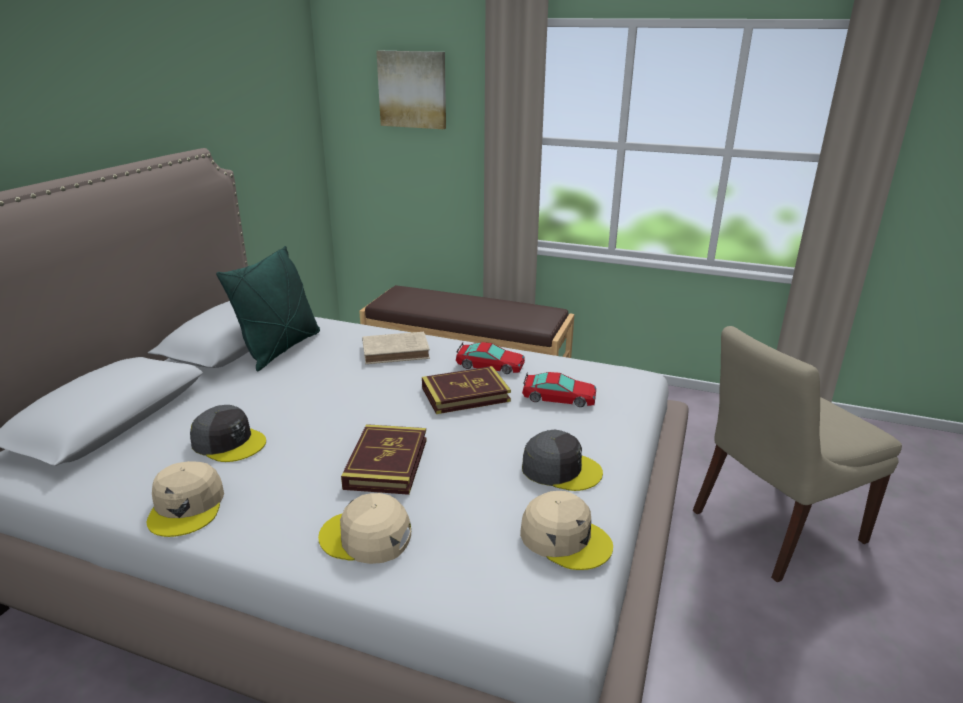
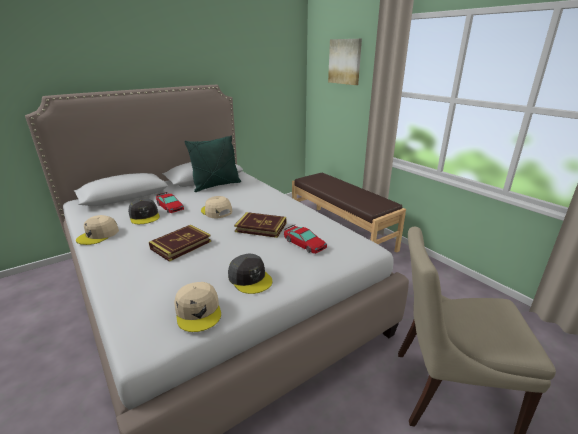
camera: 35 degrees right, 0 degrees up
(366, 537) = (129, 272): beige cap -> beige cap (216, 211)
(397, 352) = (260, 199): beige book -> none
(490, 366) = (293, 218): toy car -> toy car (170, 207)

